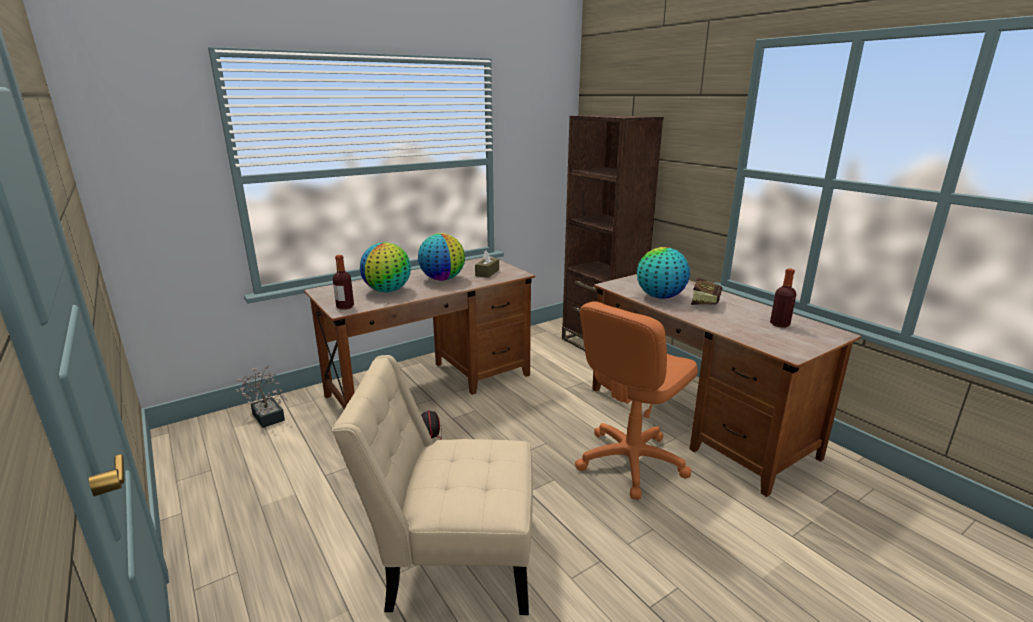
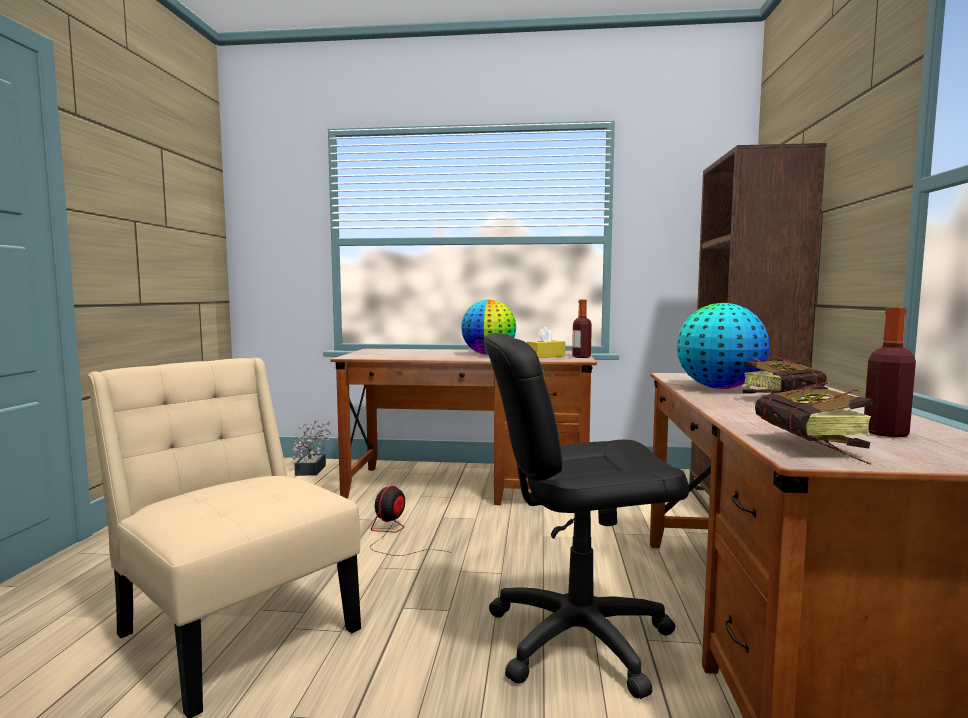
camera: 40 degrees right, 15 degrees down
(345, 307) = (358, 356): bottle -> bottle (581, 357)
(388, 291) = (419, 354): globe -> none
(487, 273) = (546, 356): brown tissue box -> yellow tissue box
(630, 462) = (578, 637): orange office chair -> black office chair
(783, 346) = (815, 448): none -> book

